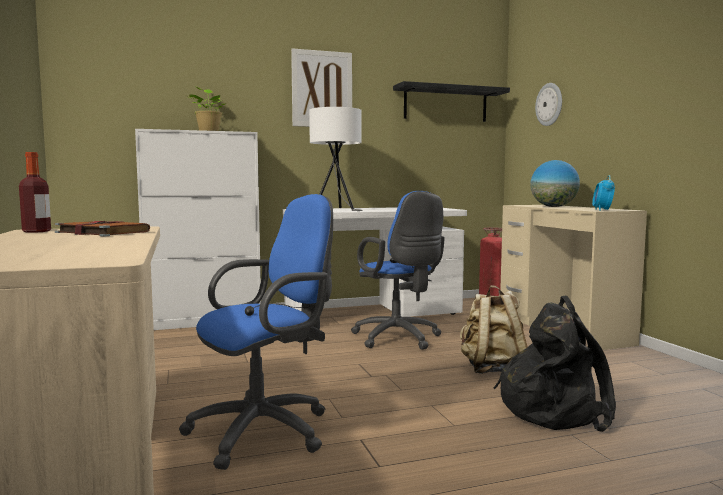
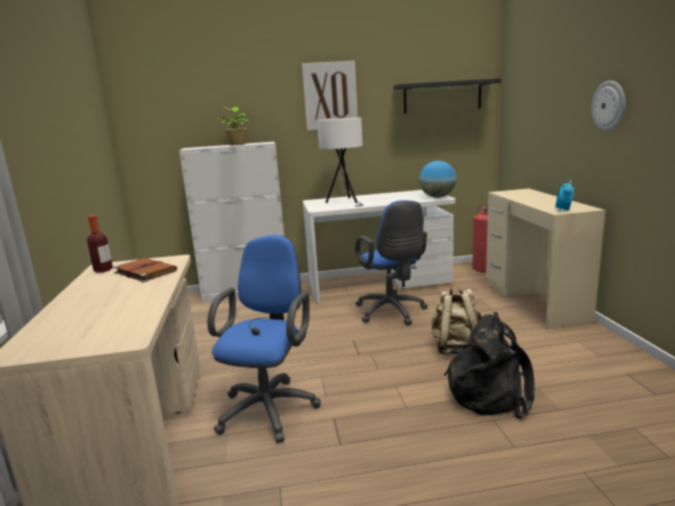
camera: 10 degrees right, 10 degrees up
(267, 430) = (270, 407): blue office chair -> blue office chair turned 45 degrees counterclockwise
(549, 104) = (534, 97): wall clock -> wall clock (609, 105)
(553, 207) = (528, 198): globe -> globe (437, 197)

